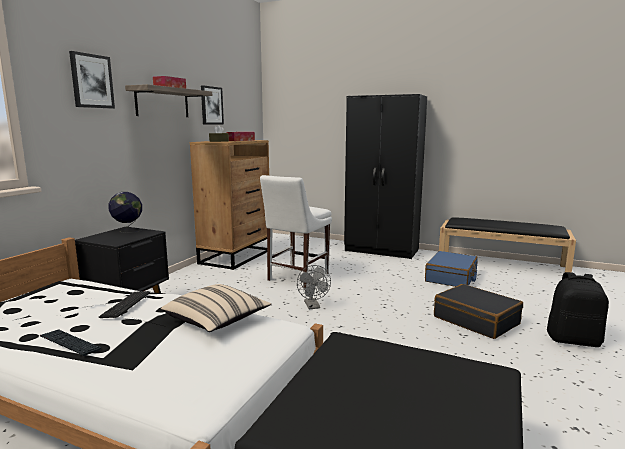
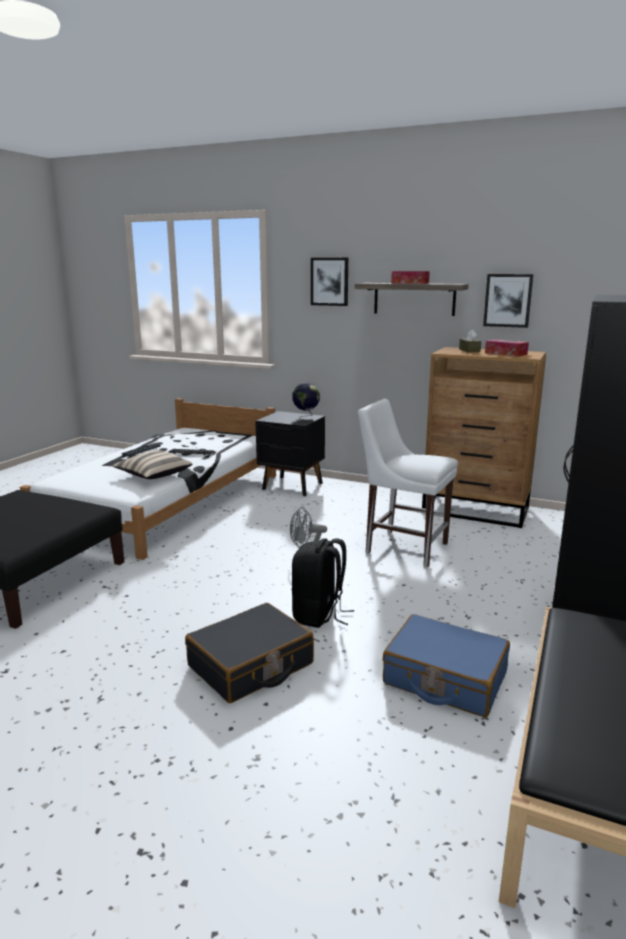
camera: 90 degrees right, 5 degrees up
(574, 340) = (163, 747): black backpack -> black backpack (319, 615)

